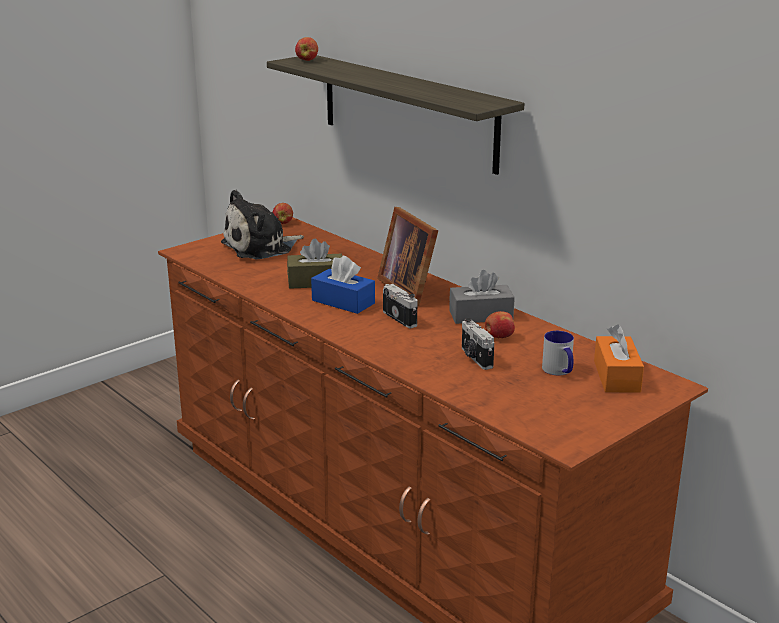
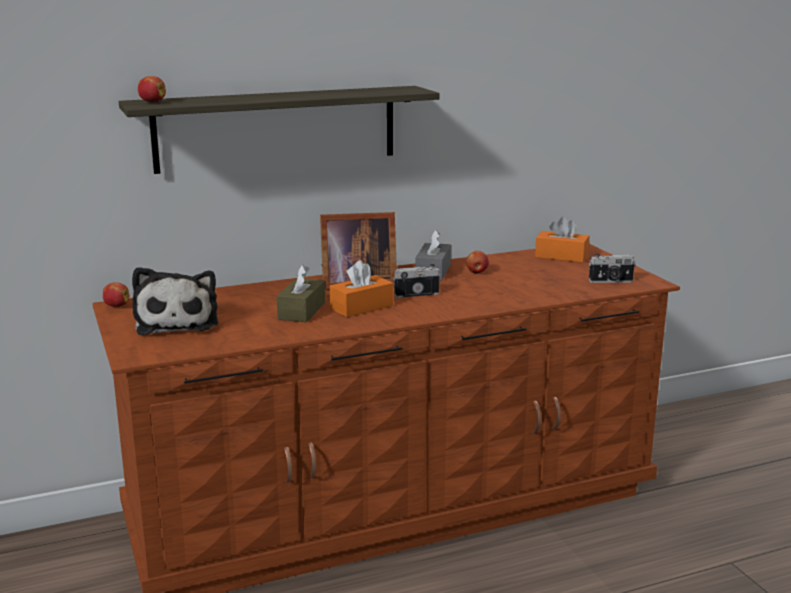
camera: 70 degrees left, 5 degrees down
(343, 302) = (361, 307): blue tissue box -> orange tissue box
(475, 358) = (509, 284): camera -> camera (611, 281)
(559, 371) = (545, 267): mug -> none

